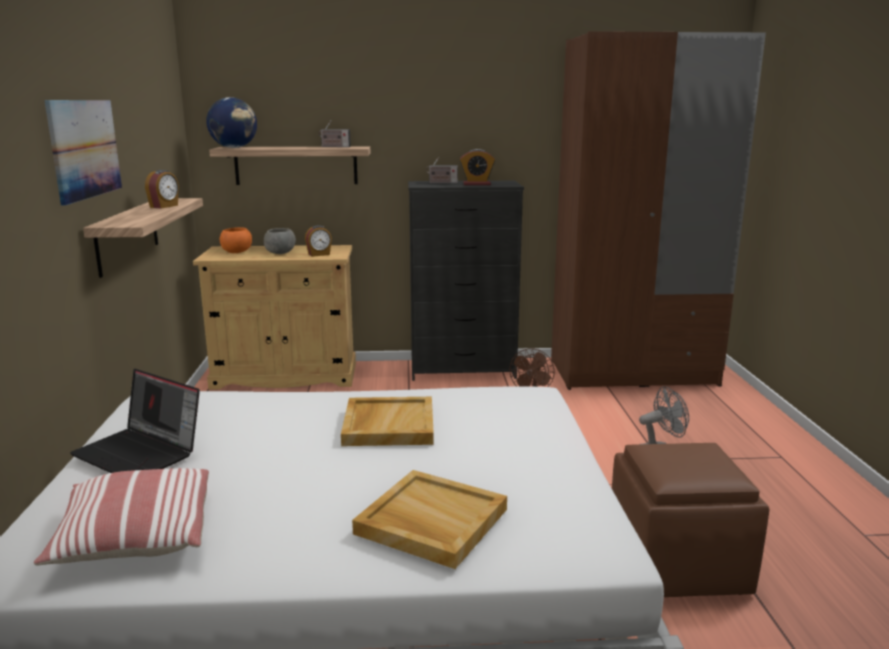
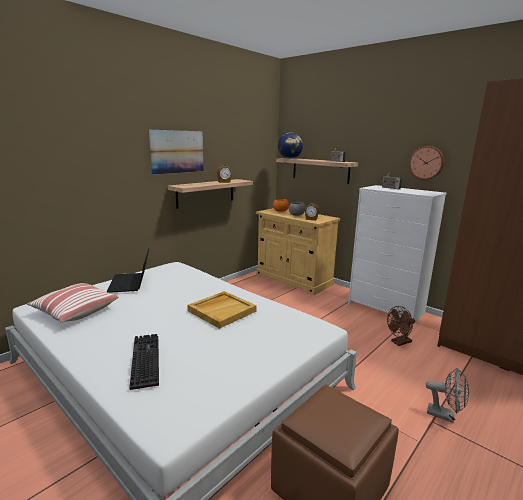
camera: 45 degrees right, 0 degrees up
(430, 521) = (143, 360): beige tray -> keyboard
(463, 369) = (386, 308): black dresser -> white dresser
(477, 184) = (407, 191): alarm clock -> none
(480, 140) = (426, 162): none -> wall clock

